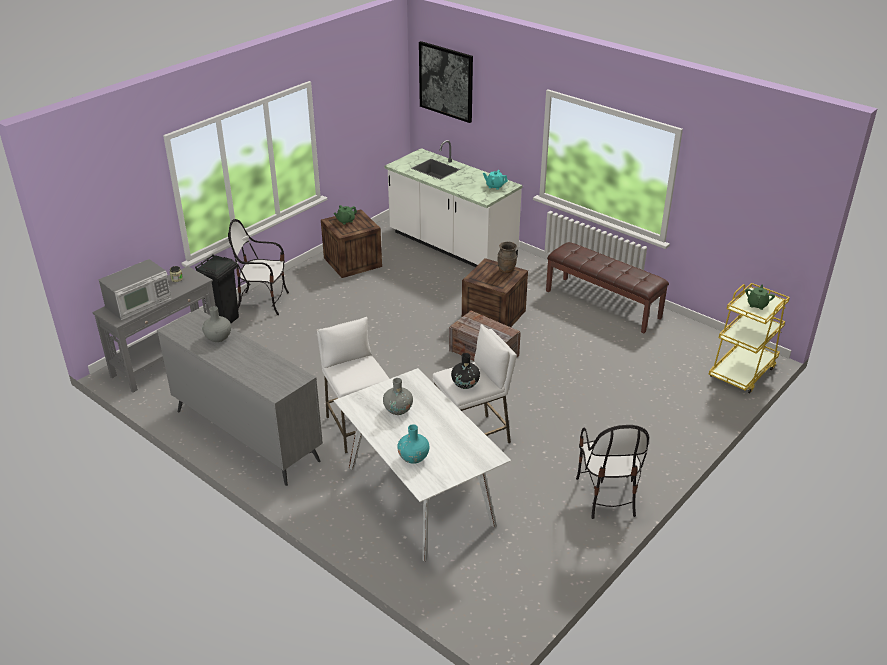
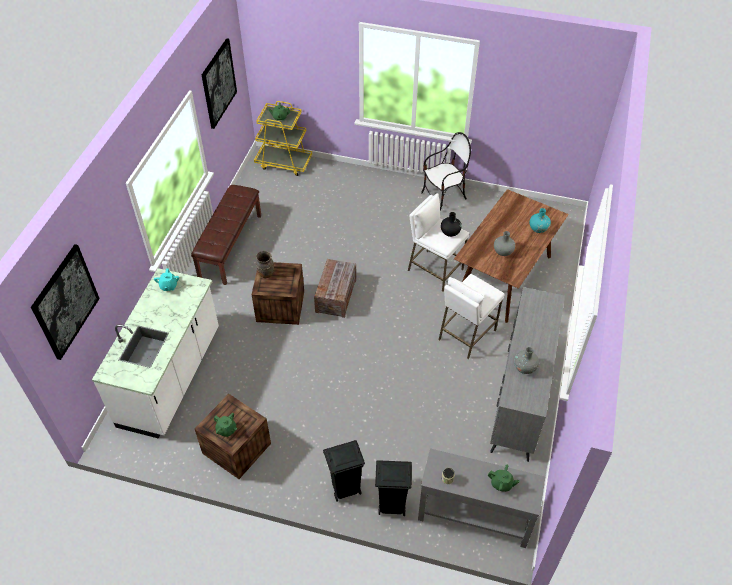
camera: 115 degrees left, 15 degrees up
(139, 303) = (501, 484): microwave -> green teapot
(263, 302) = (345, 489): chair -> black trash can
(418, 495) = (504, 277): white dining table -> brown dining table
(740, 186) = (218, 83): none -> picture

